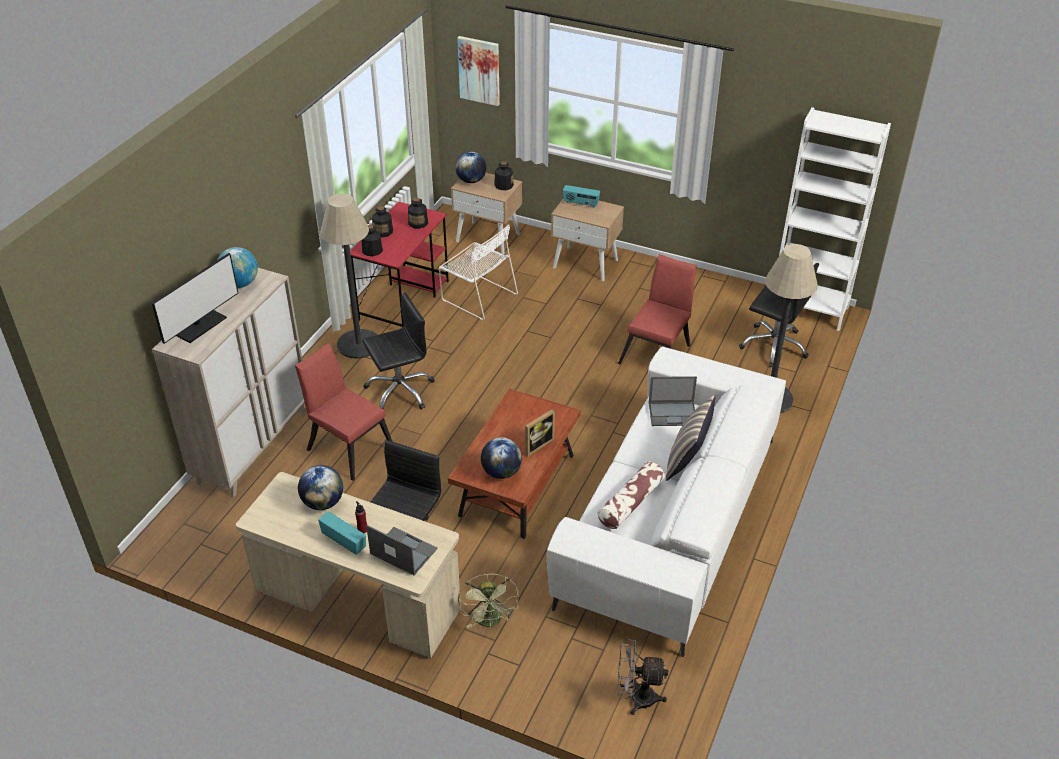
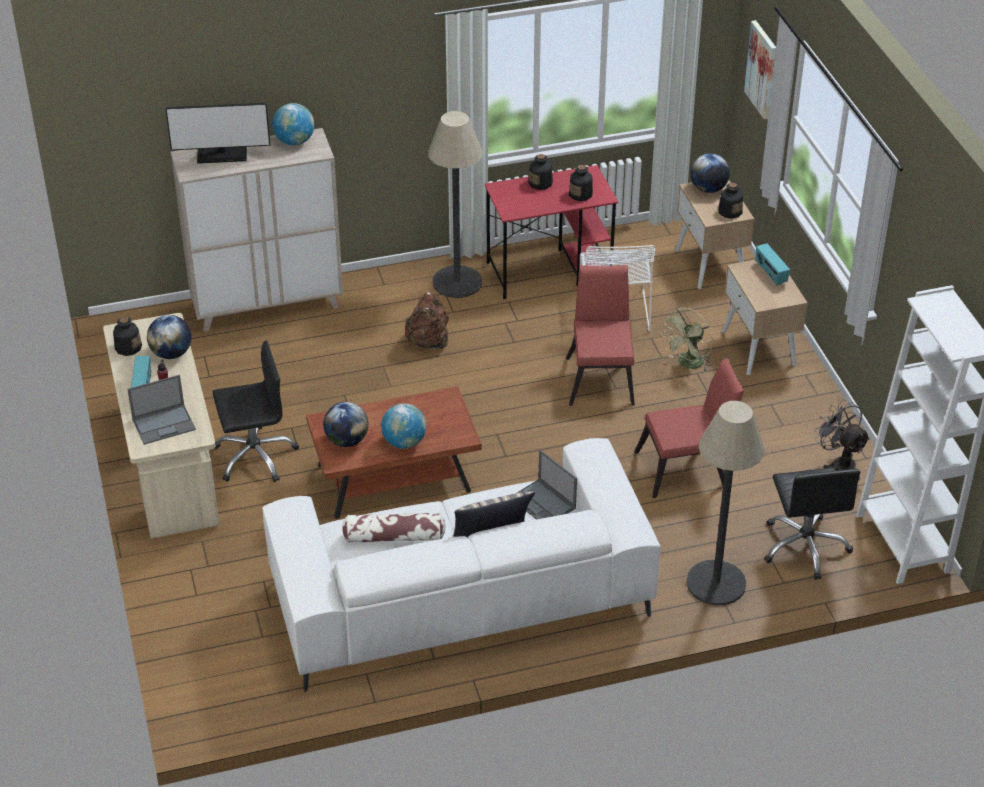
camera: 50 degrees right, 0 degrees up
(347, 446) = (328, 354): red chair -> red chair (601, 377)
(372, 250) = (506, 193): bottle -> bottle (128, 347)
(400, 391) = (428, 341): black office chair -> brown backpack
(402, 551) = (164, 424): laptop -> laptop turned 75 degrees clockwise
(490, 622) = (224, 552): green fan -> green fan (688, 364)
(537, 445) = (404, 442): picture frame -> globe
(636, 697) = (230, 684): grey fan -> grey fan (839, 464)

